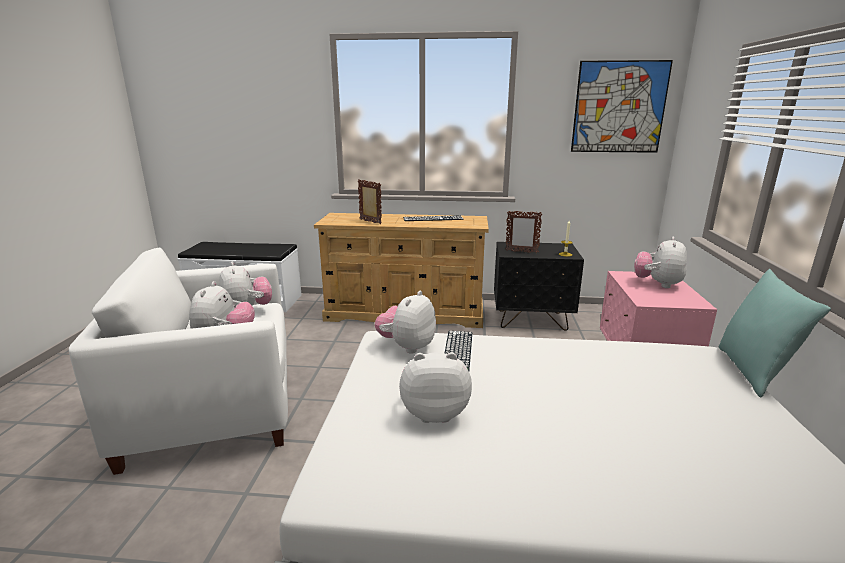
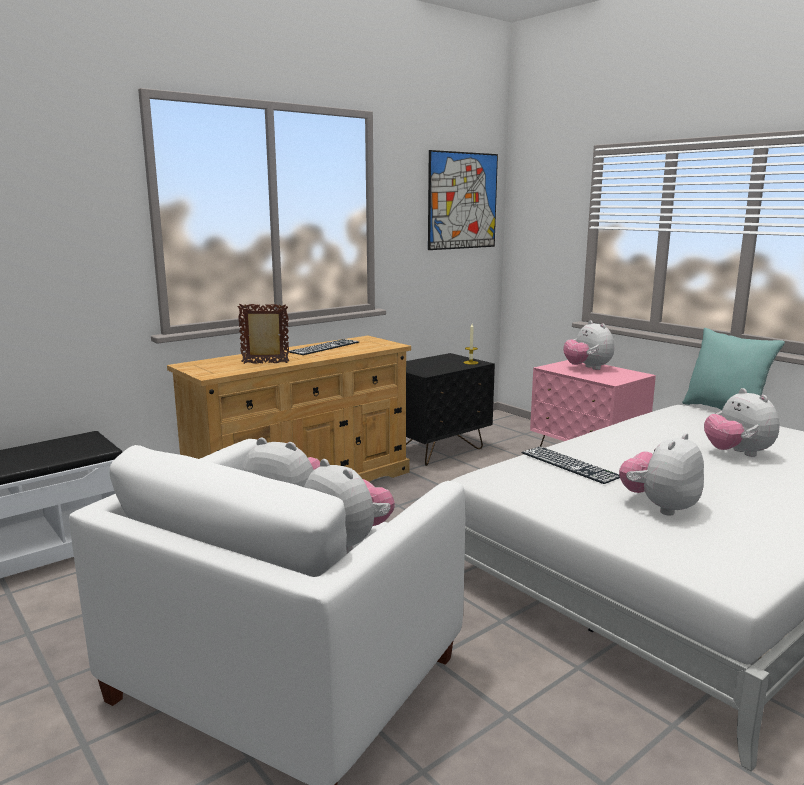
camera: 45 degrees left, 5 degrees down
(407, 346) = (521, 476): plush toy -> plush toy (737, 453)
(521, 252) = (431, 369): picture frame -> none

